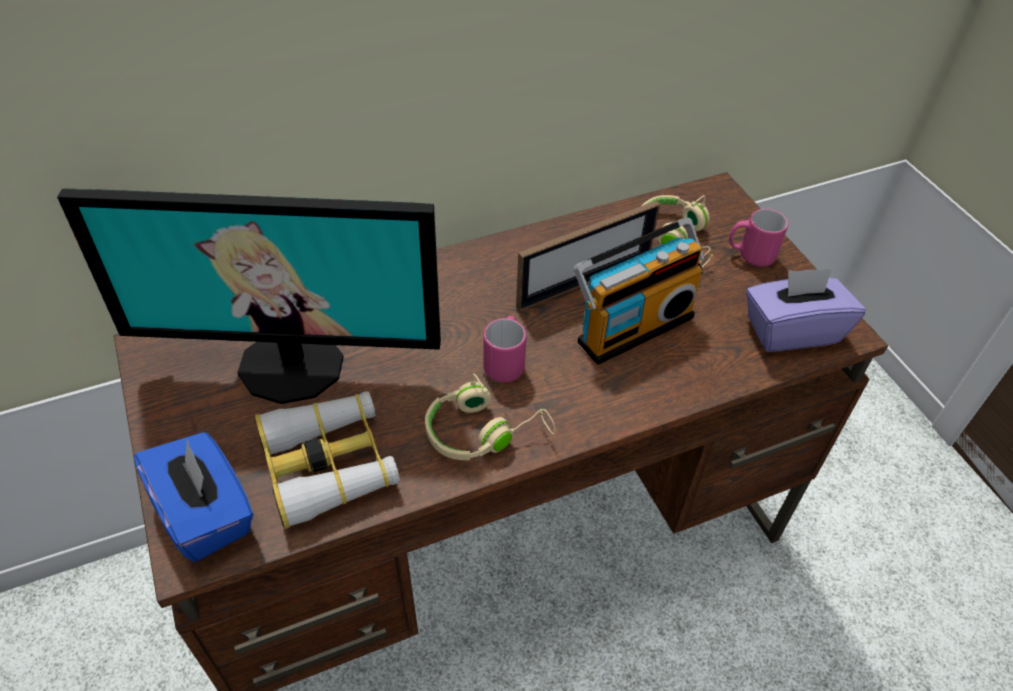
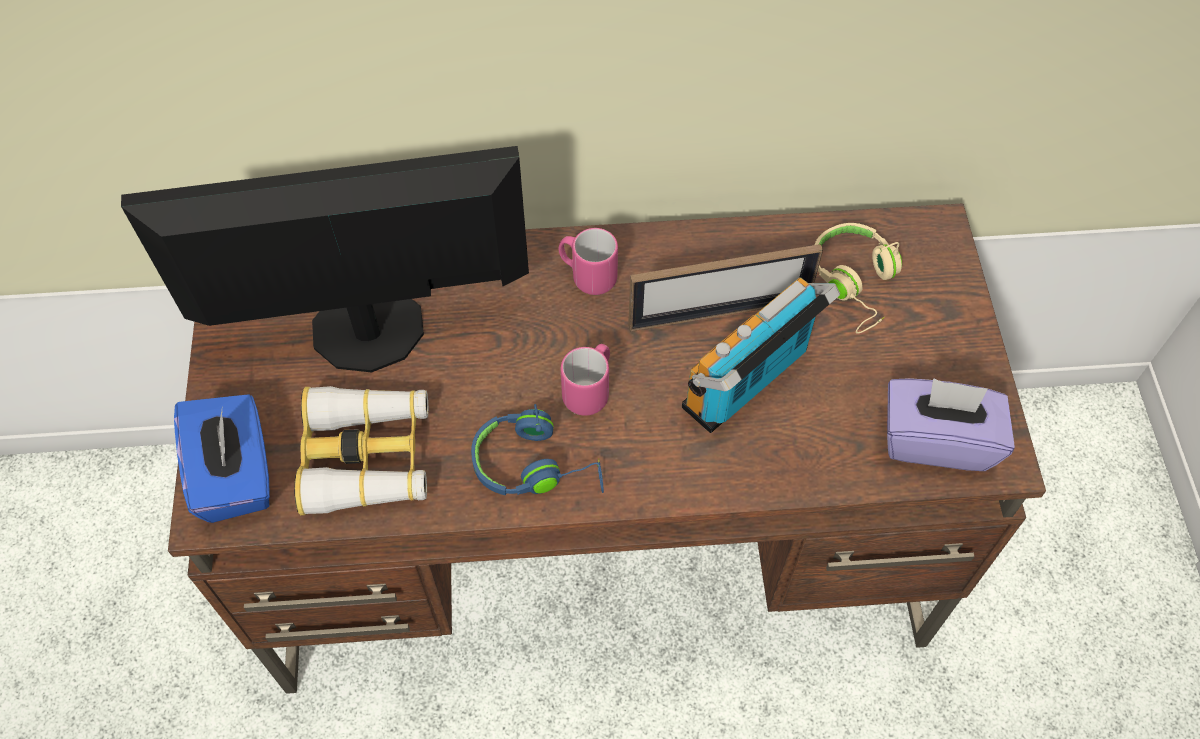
camera: 20 degrees right, 10 degrees up
(292, 363) = (367, 331): monitor -> monitor turned 150 degrees clockwise
(484, 431) = (536, 464): beige headphones -> blue headphones
(632, 325) = (750, 383): radio -> radio turned 150 degrees clockwise
(750, 255) = (935, 327): pink mug -> pink mug (587, 276)

